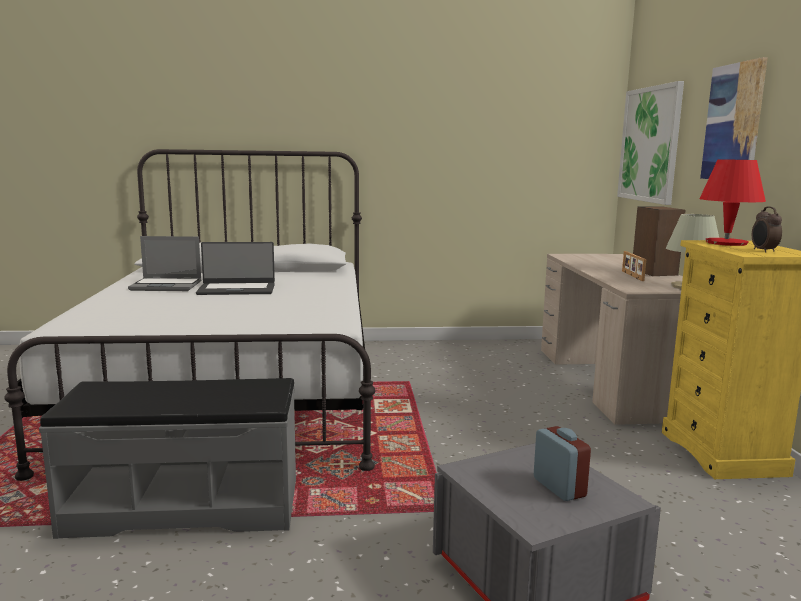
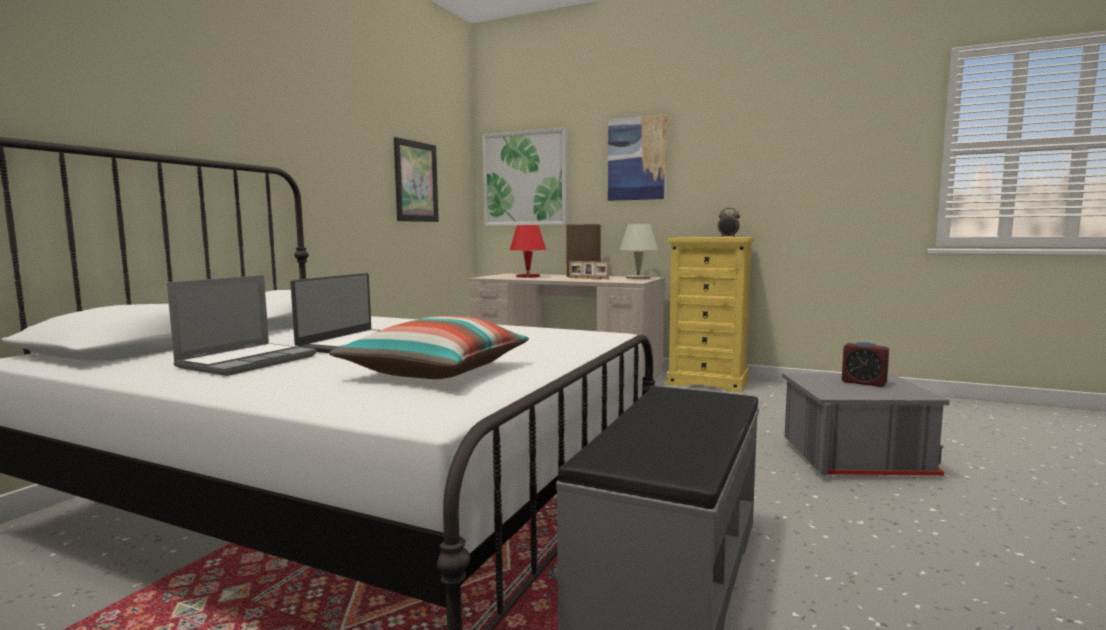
camera: 60 degrees left, 5 degrees down
(158, 314) = (436, 371): none -> pillow
(513, 151) = (416, 181): none -> picture
(559, 487) = (864, 383): alarm clock -> alarm clock turned 150 degrees counterclockwise
(726, 243) = (690, 237): red table lamp -> red table lamp (528, 276)

